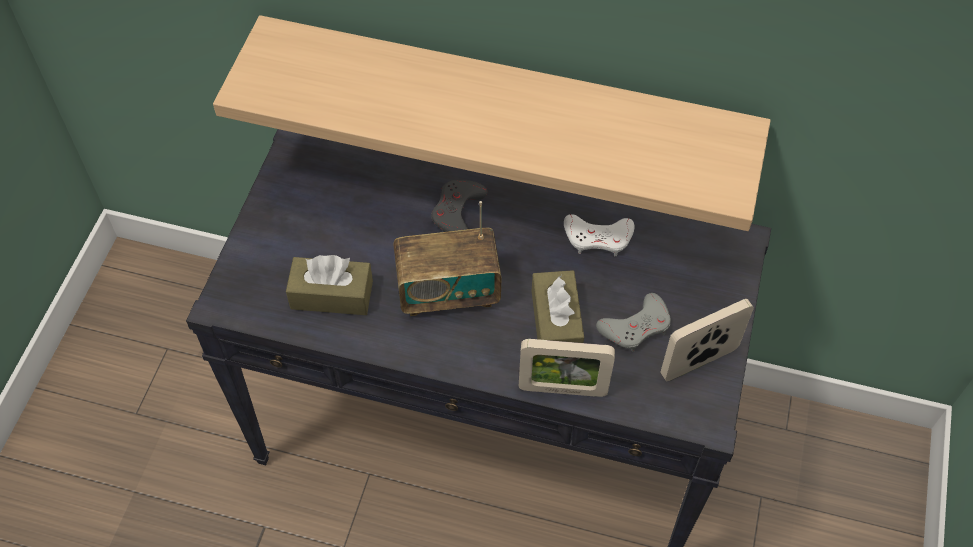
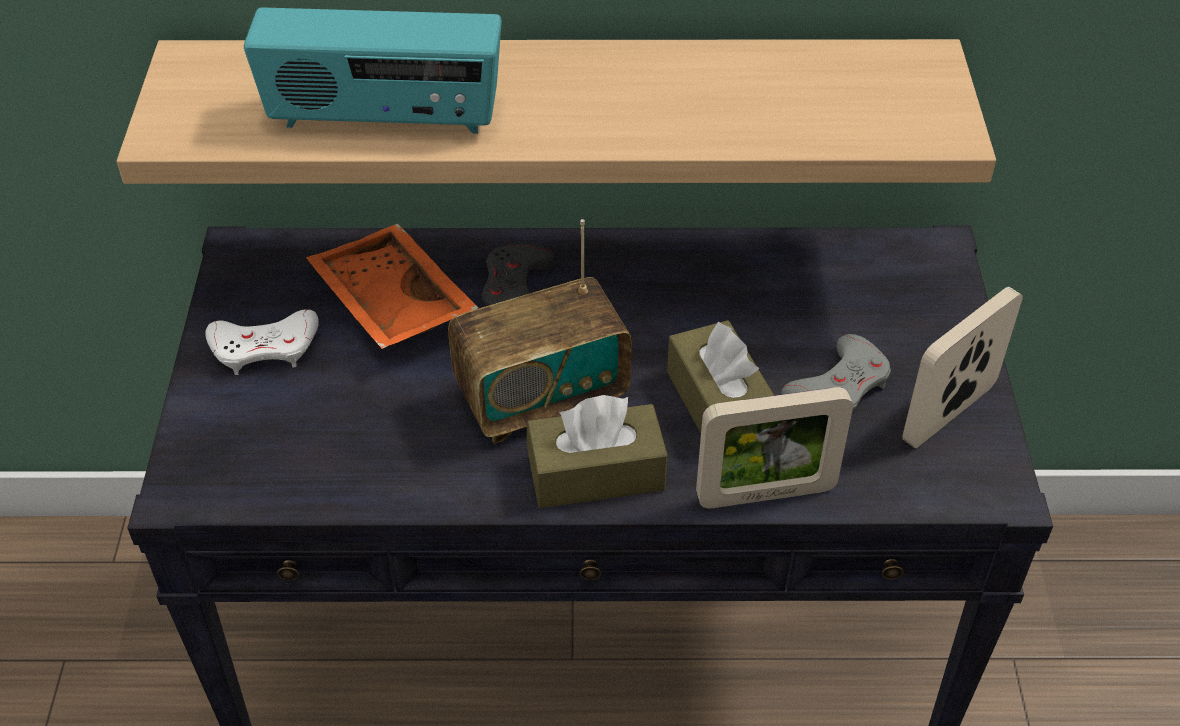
camera: 15 degrees left, 10 degrees down
(332, 295) = (360, 440): brown tissue box -> brown tissue box (596, 473)
(376, 203) = (389, 303): none -> orange tray
(378, 106) = (384, 119): none -> radio
(598, 238) = (737, 284): white game controller -> white game controller (265, 348)

